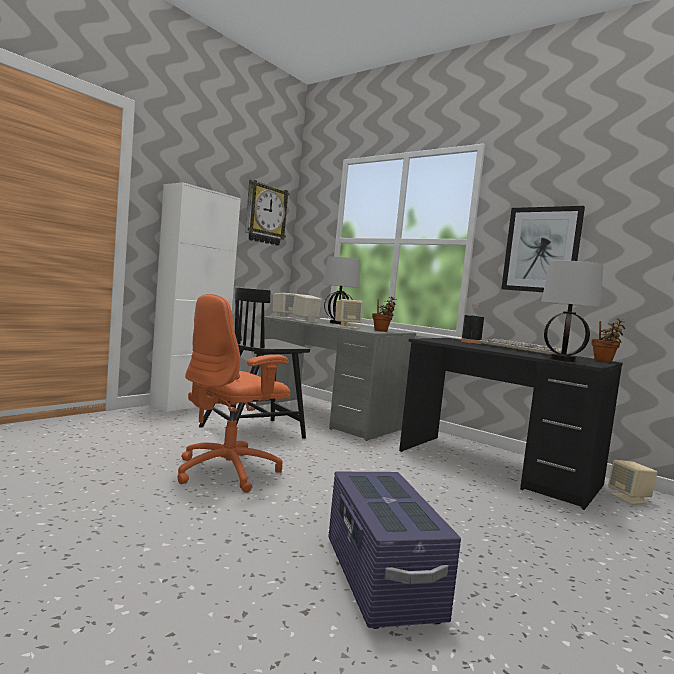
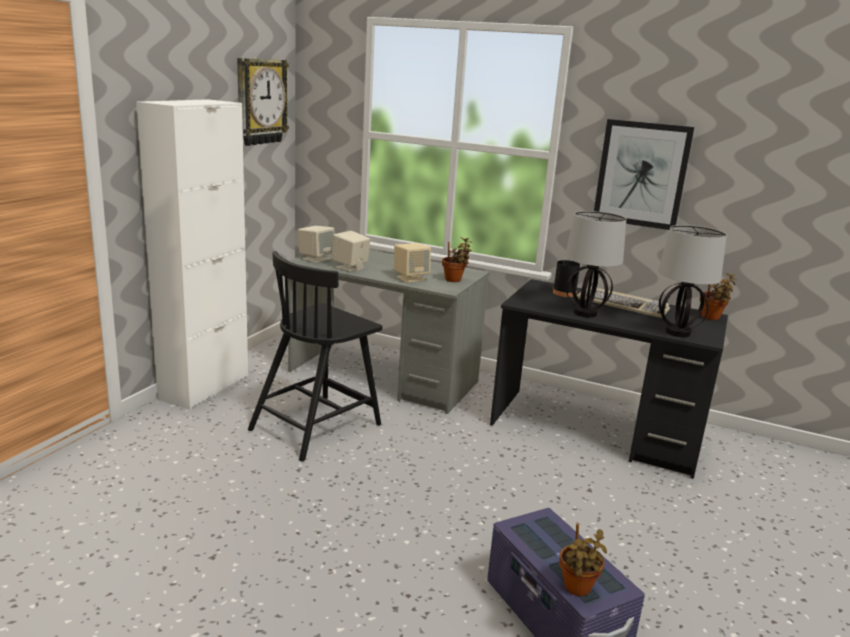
camera: 15 degrees left, 15 degrees up
(229, 471) = (332, 503): orange office chair -> none
(337, 323) = (387, 262): table lamp -> table lamp (586, 313)
(385, 521) = (577, 589): none -> potted plant
(629, 498) = (727, 451): beige speaker -> none

